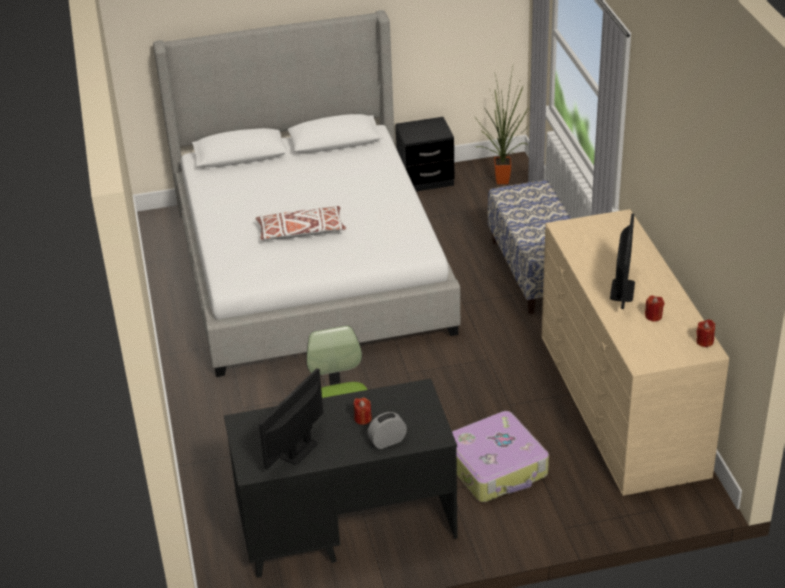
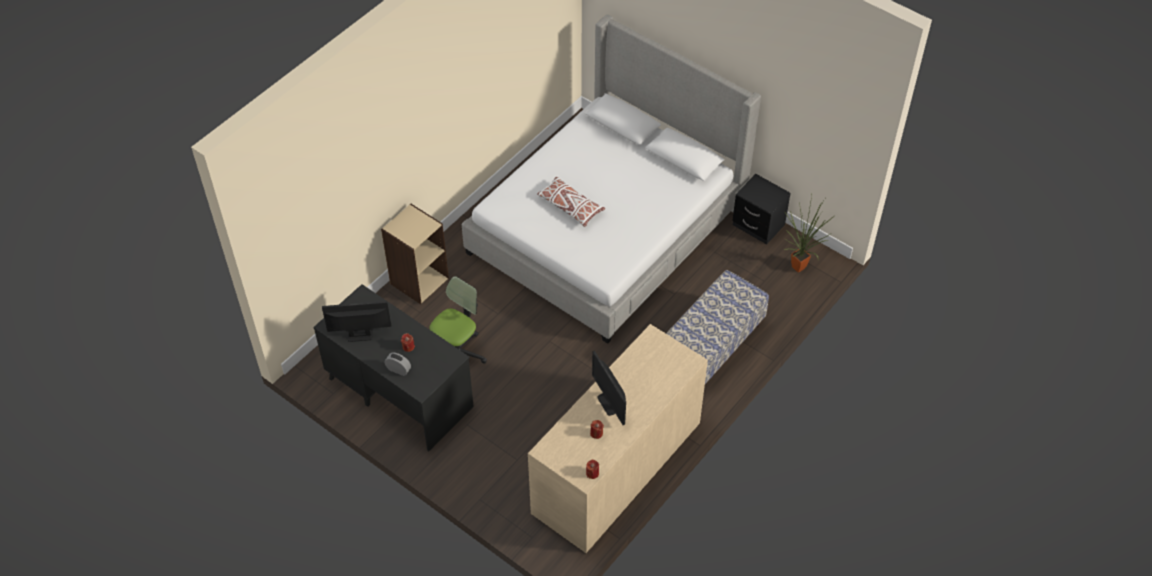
camera: 50 degrees right, 15 degrees up
(207, 431) = (419, 280): none -> beige bookcase
(496, 467) = (503, 435): suitcase -> none
(622, 290) = (610, 403): monitor -> monitor turned 90 degrees clockwise

